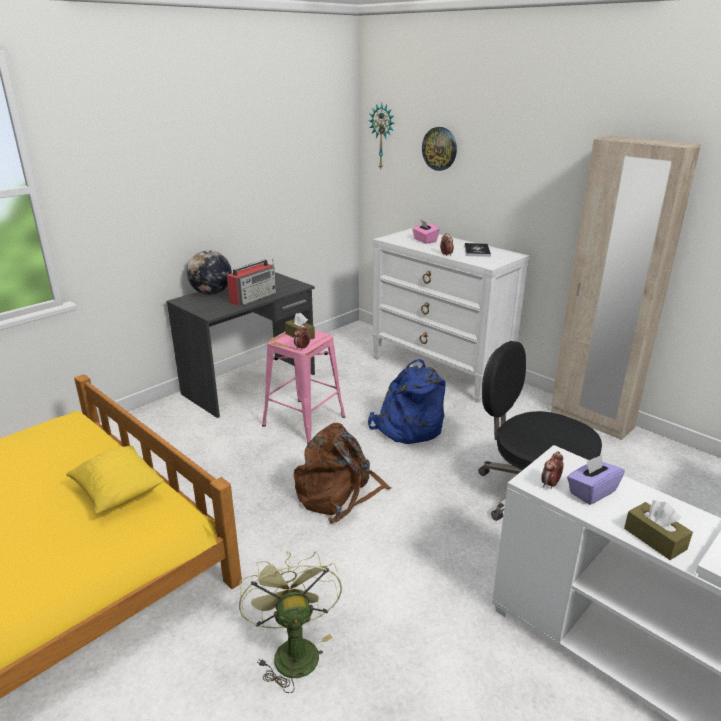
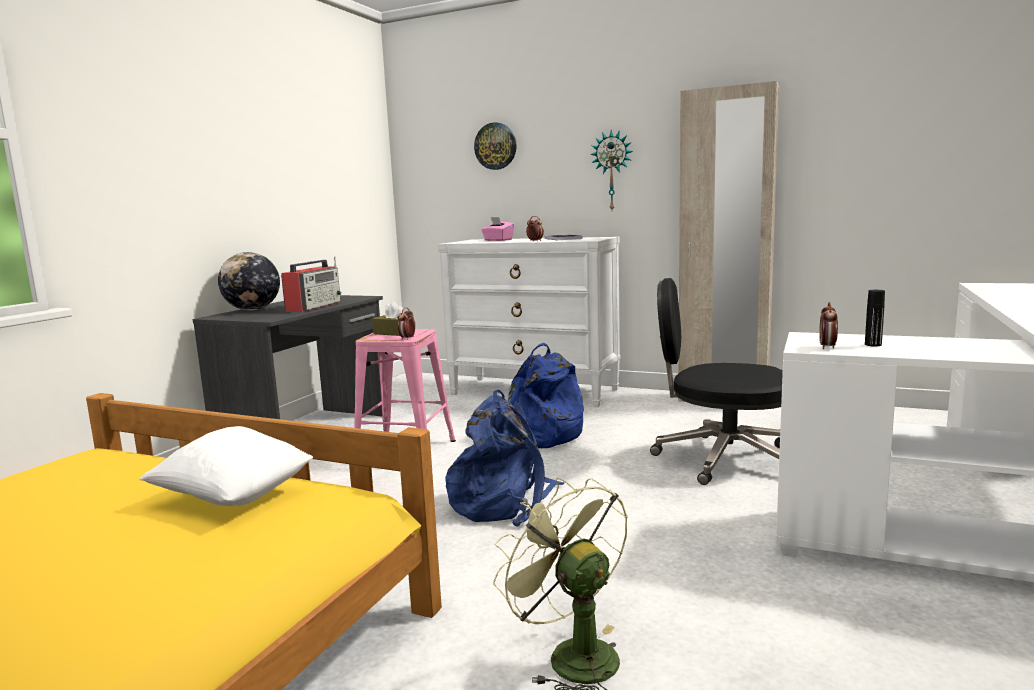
camera: 20 degrees left, 15 degrees down
(118, 493) = (233, 497): yellow pillow -> white pillow
(339, 494) = (504, 501): brown backpack -> blue backpack
(383, 136) = (422, 146): wall clock -> wall clock (612, 171)
(591, 492) = (873, 344): purple tissue box -> black bottle
(655, 539) = (977, 355): brown tissue box -> none

